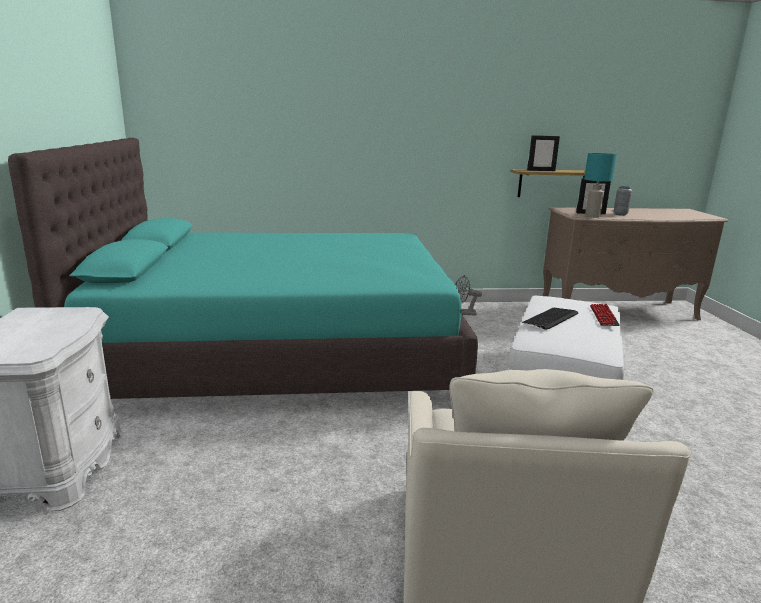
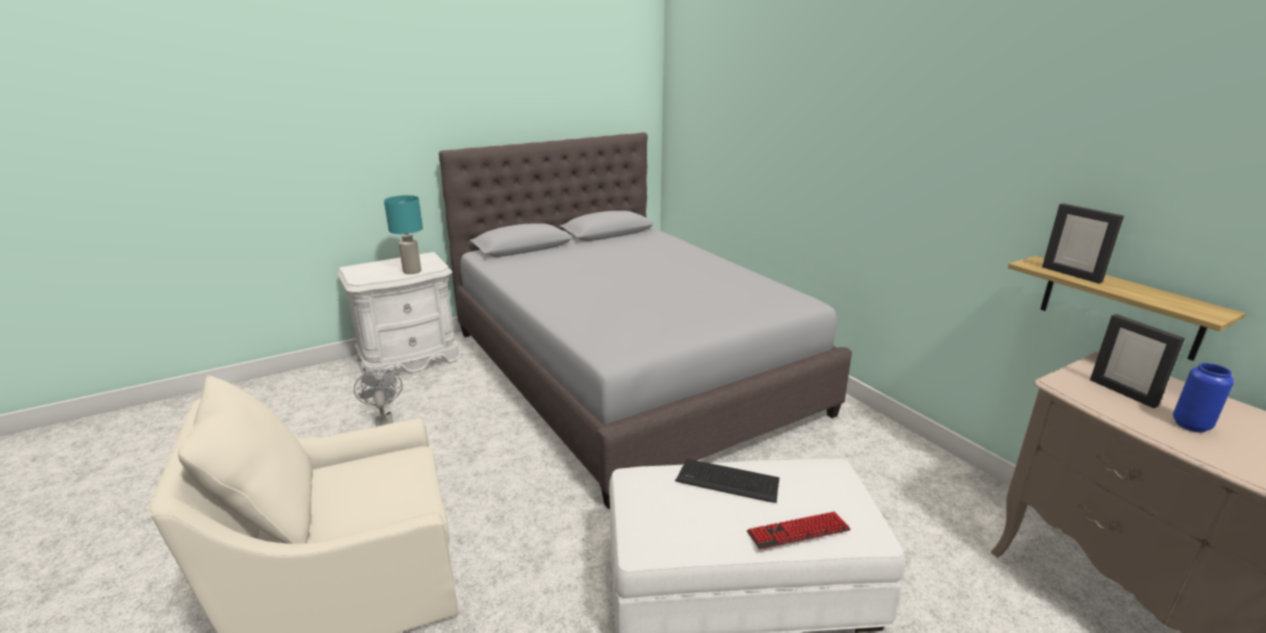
camera: 65 degrees right, 5 degrees up
(280, 352) = (628, 370): turquoise bed -> grey bed
(463, 313) = (880, 448): grey fan -> grey fan (383, 421)
(593, 216) = (1087, 396): turquoise table lamp -> turquoise table lamp (412, 271)
(620, 214) = (1191, 425): grey vase -> blue vase

